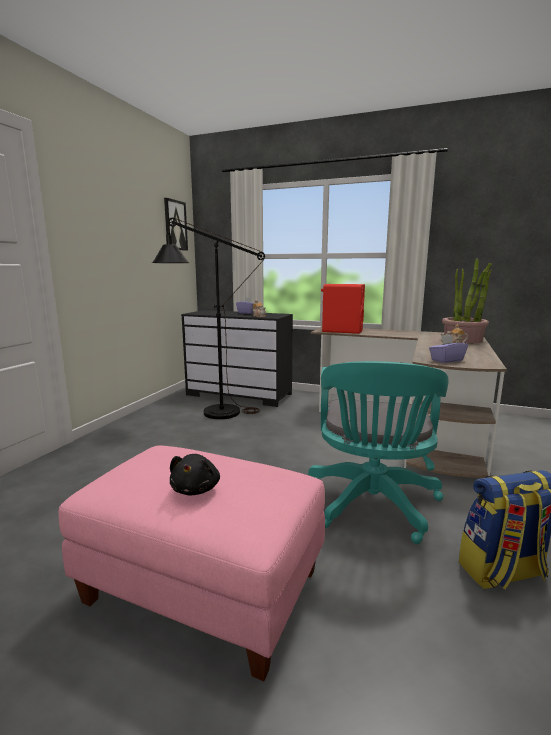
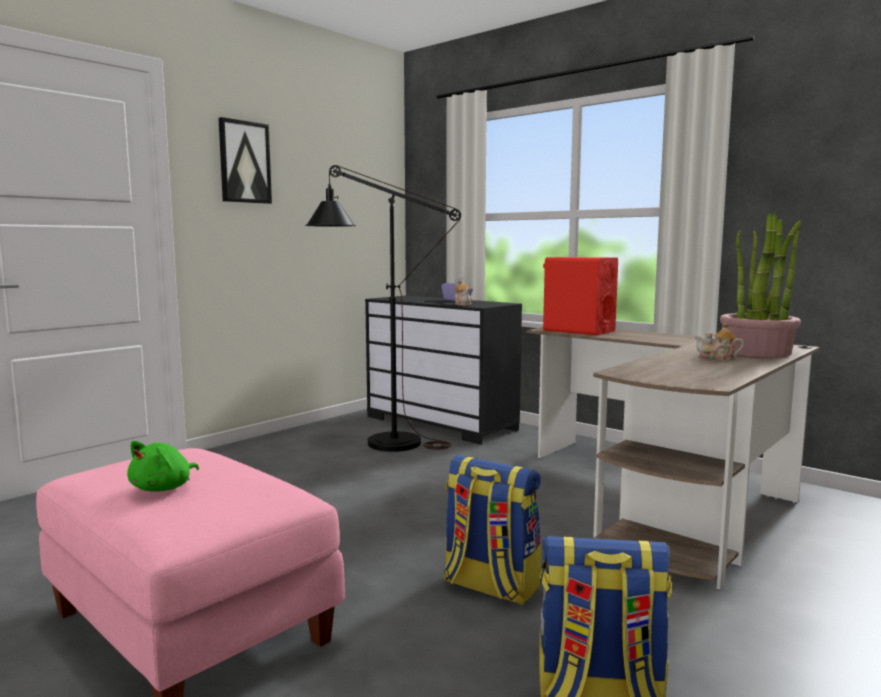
camera: 20 degrees right, 5 degrees down
(175, 225) = (370, 175): picture -> picture (244, 162)
(196, 489) = (164, 488): black plush toy -> green plush toy
(372, 506) = (489, 586): turquoise office chair -> backpack
(446, 360) = (652, 374): purple tissue box -> none

